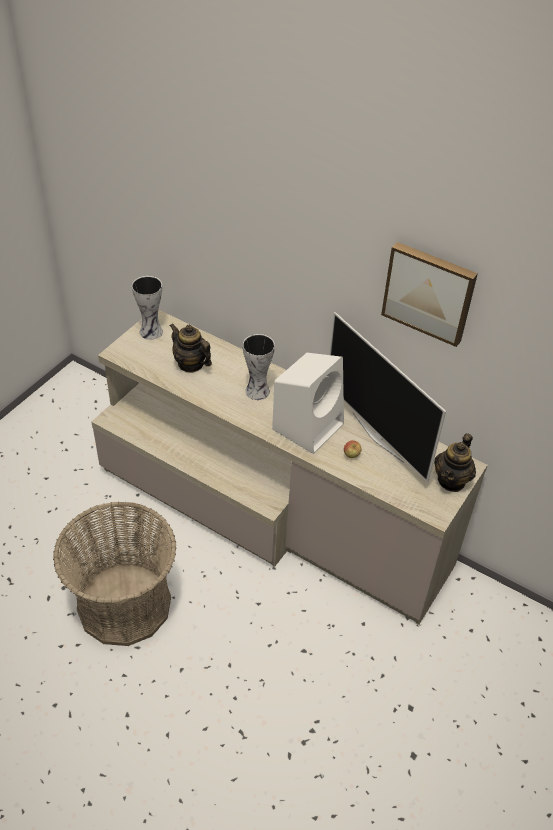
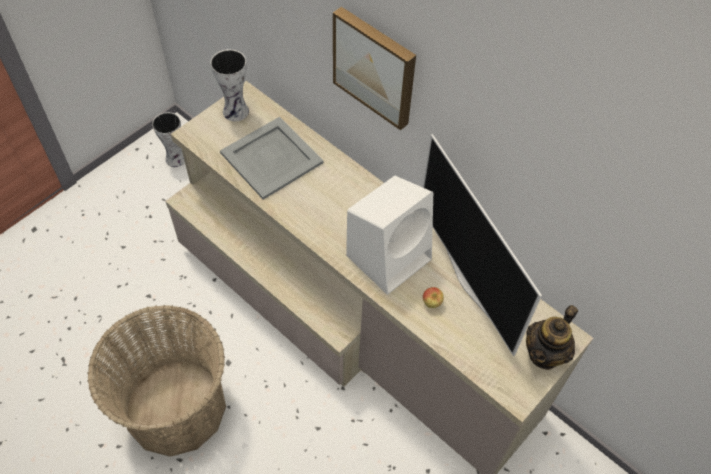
camera: 10 degrees right, 10 degrees up
(191, 364) = (271, 158): teapot -> grey tray
(257, 392) = (340, 204): vase -> vase (175, 159)
(429, 292) = (547, 136): picture -> picture (375, 67)

